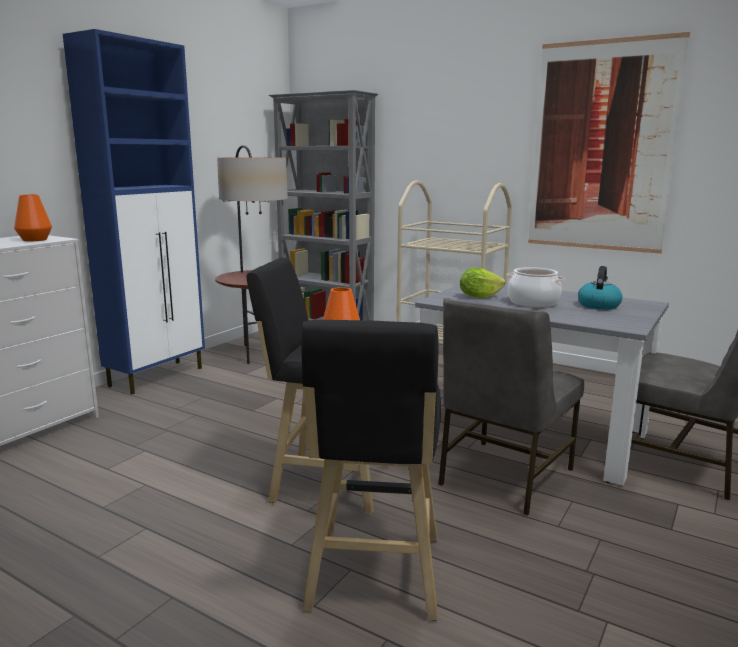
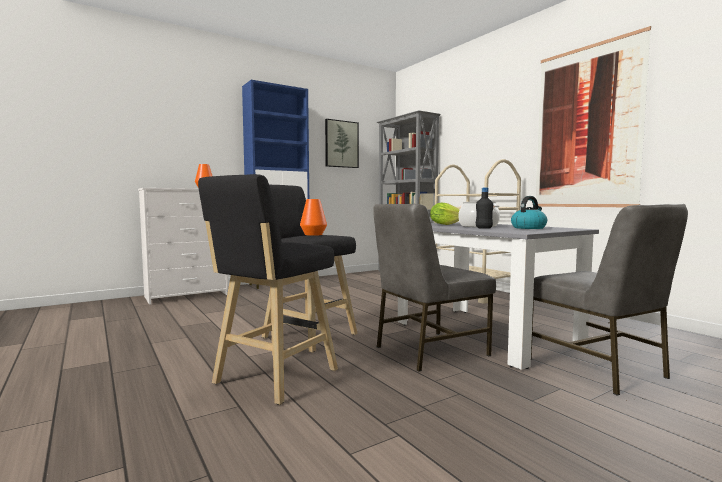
camera: 25 degrees right, 10 degrees down
(221, 133) = (341, 144): none -> picture
(258, 353) = (349, 280): floor lamp -> none
(556, 312) = (483, 228): none -> black bottle

